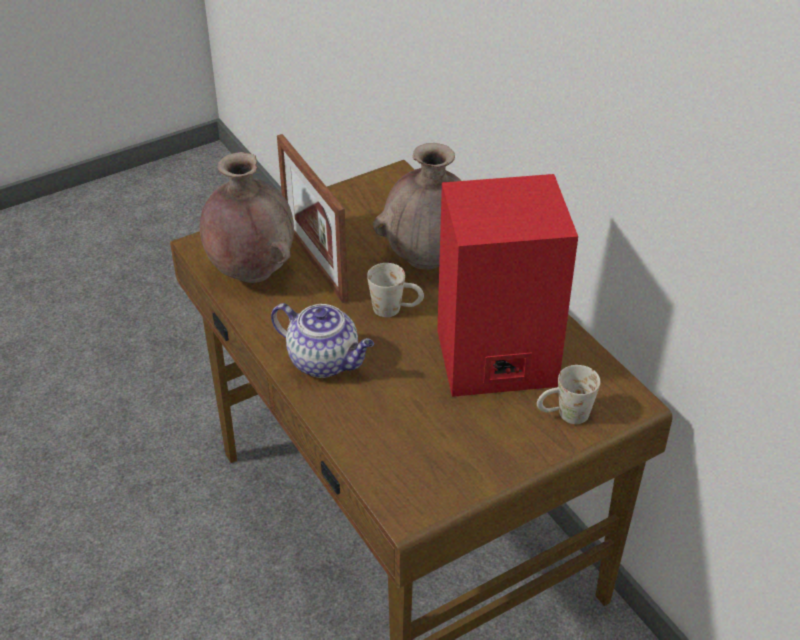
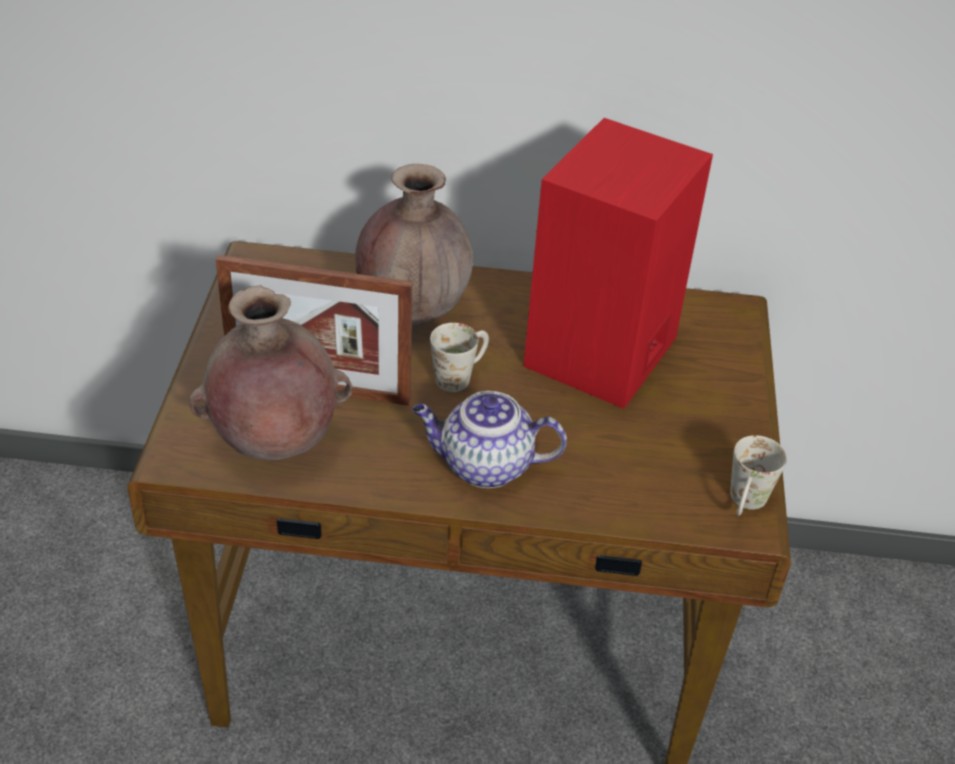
camera: 55 degrees left, 0 degrees up
(325, 361) = (484, 466): teapot -> teapot turned 150 degrees counterclockwise
(564, 415) = (715, 356): white mug -> white mug (745, 505)

